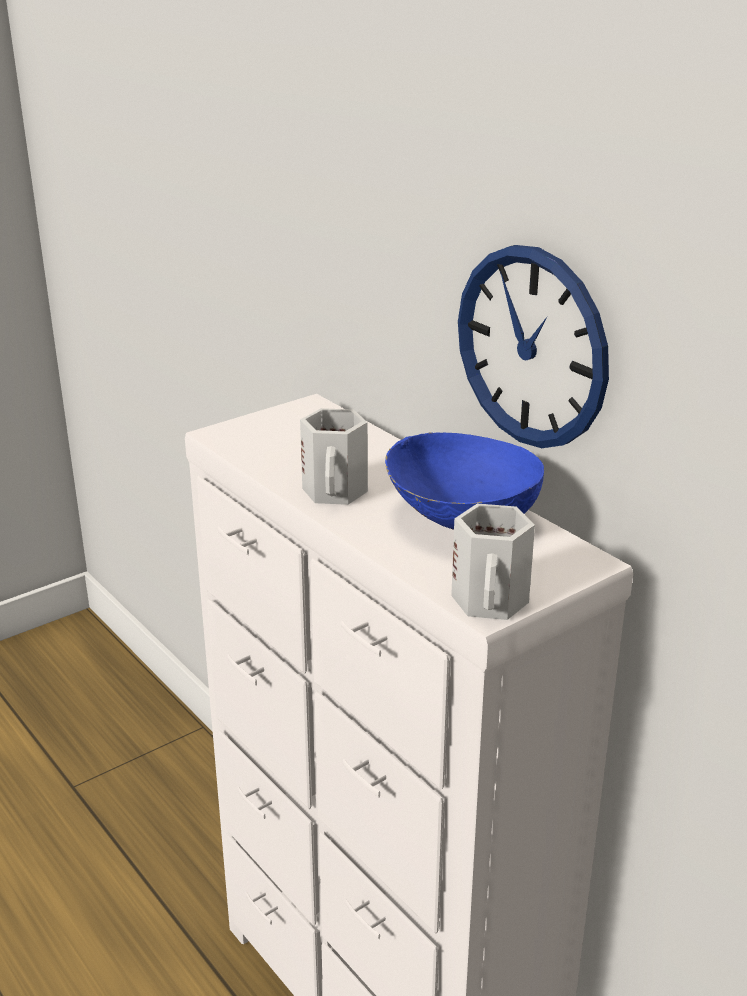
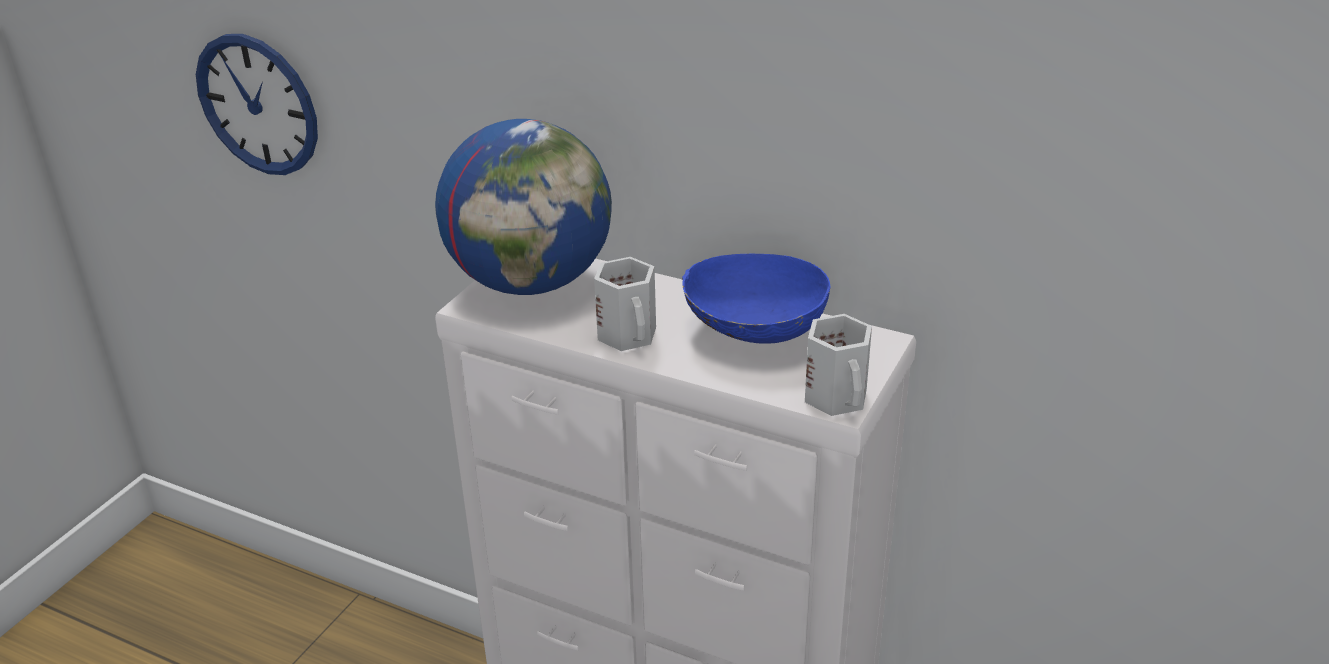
camera: 25 degrees left, 5 degrees up
(291, 427) = (531, 282): none -> globe
(531, 347) = (783, 168): wall clock -> wall clock (258, 105)

